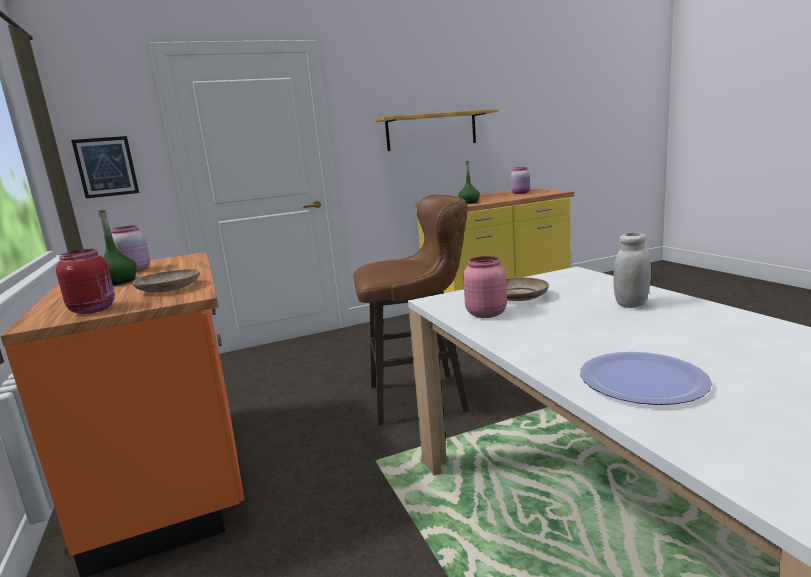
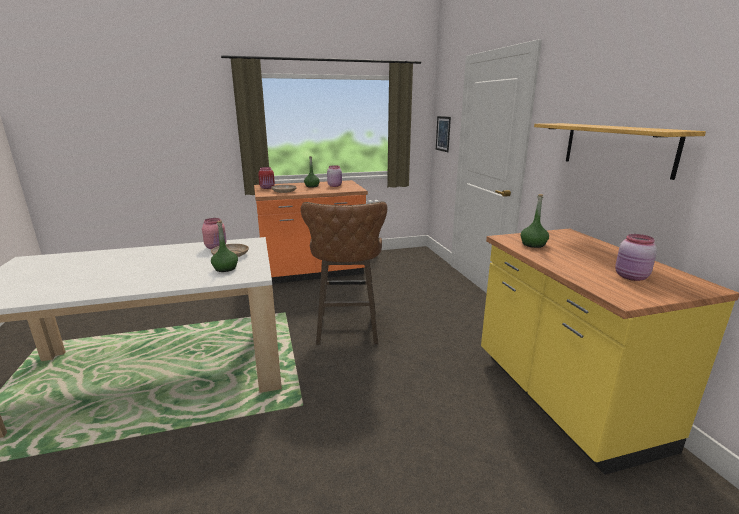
camera: 95 degrees right, 5 degrees up
(570, 287) = (225, 268): none -> green bottle
(631, 304) = (171, 275): white jar -> none
(643, 380) = (106, 258): plate -> none

